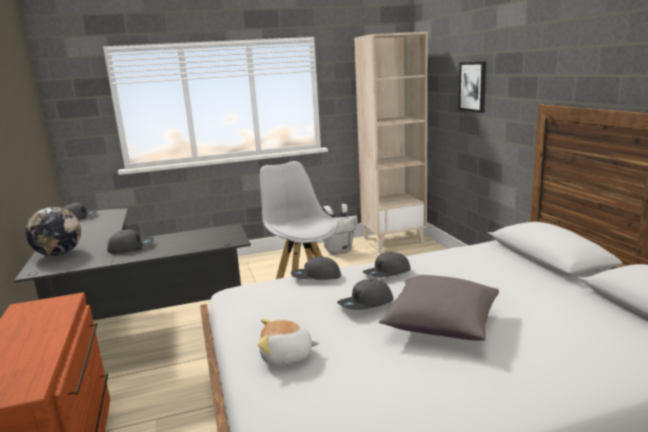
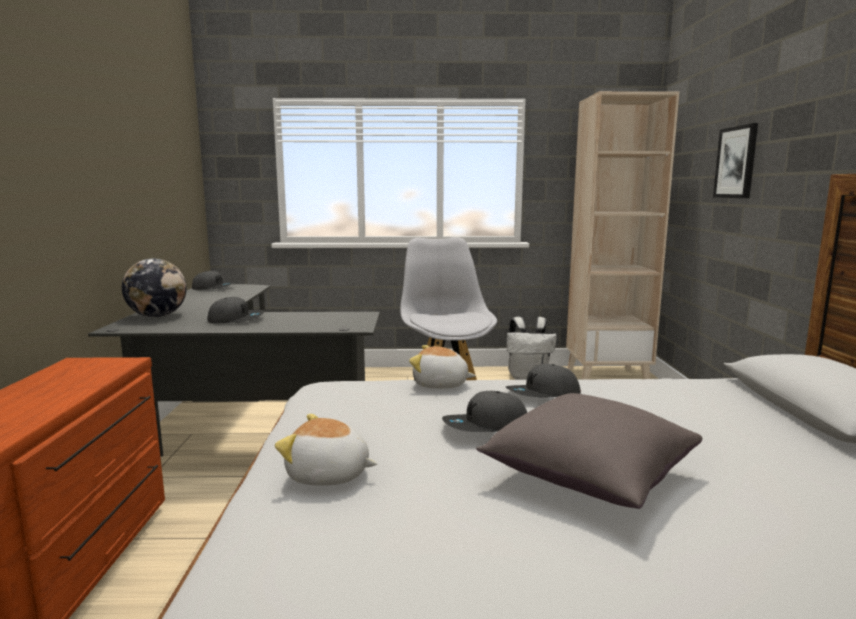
camera: 15 degrees right, 5 degrees down
(316, 277) = (440, 385): grey cap -> plush toy

